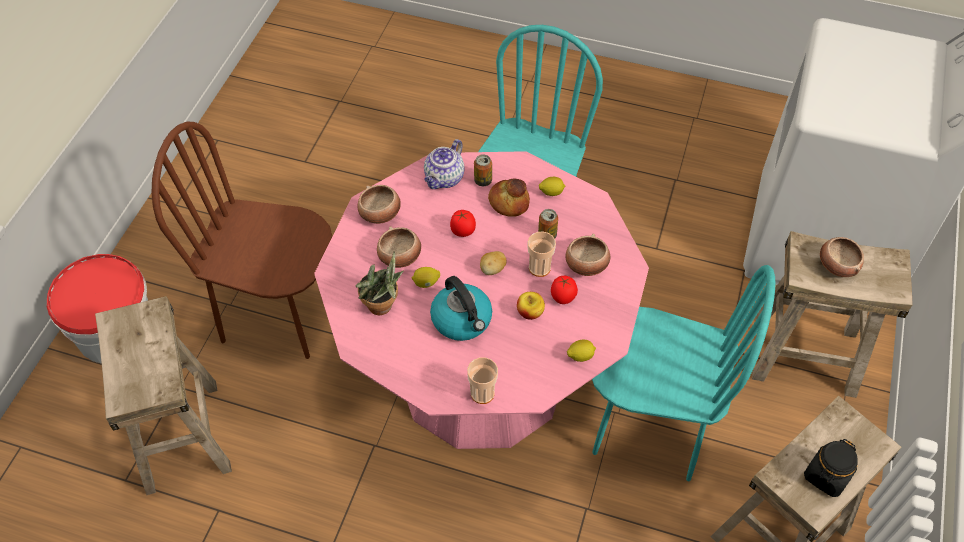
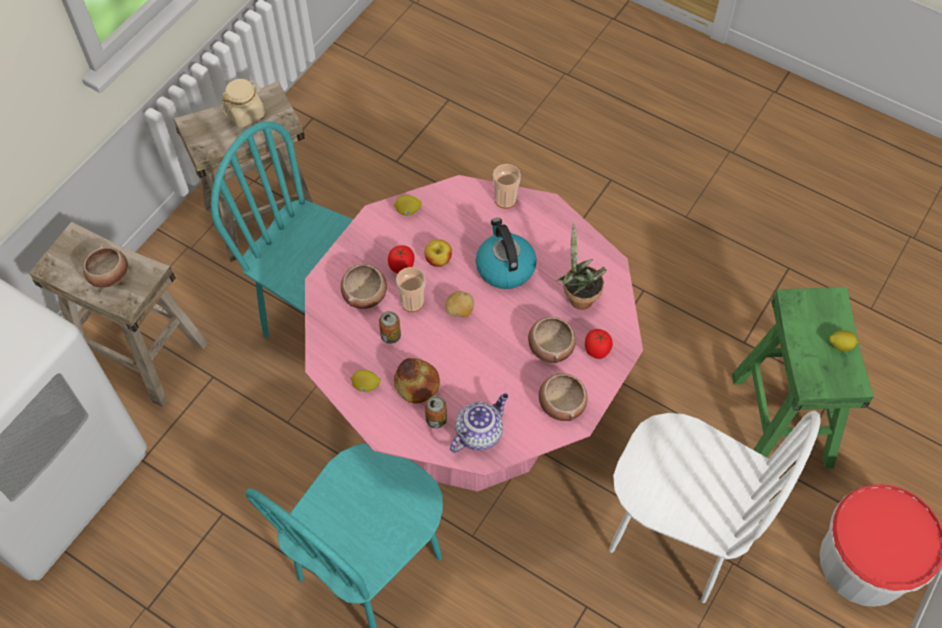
camera: 165 degrees left, 5 degrees up
(181, 435) = (782, 420): beige stool -> green stool
(279, 315) = (676, 535): brown chair -> white chair
(426, 283) = (530, 312): lemon -> lemon (840, 345)
(463, 232) = (477, 360): tomato -> tomato (597, 350)
(826, 476) = (245, 114): black jar -> beige jar

